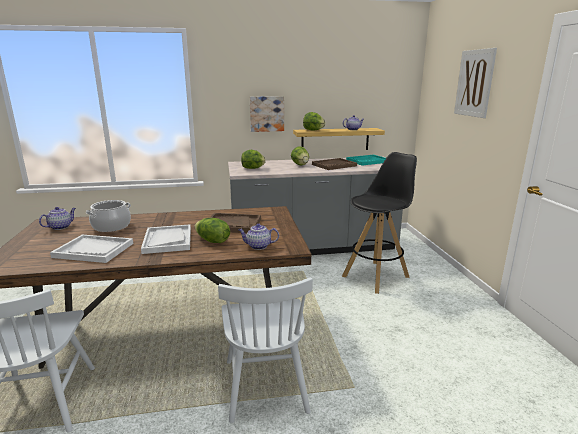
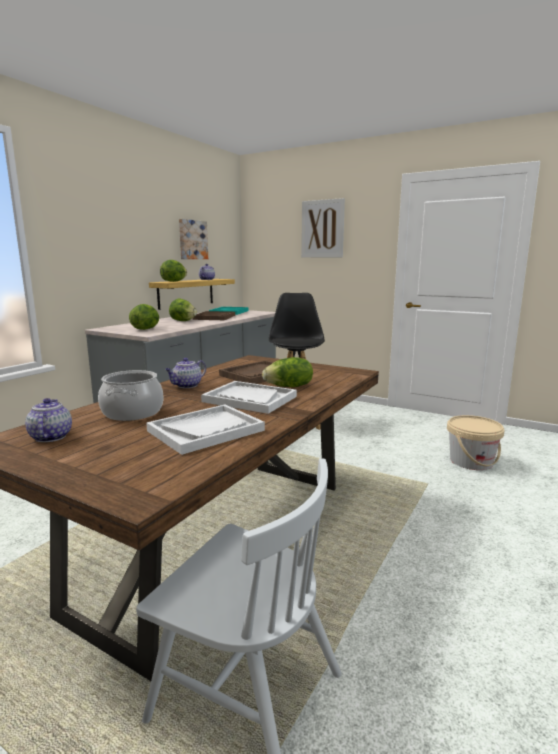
camera: 50 degrees left, 5 degrees down
(258, 246) = (334, 378): teapot -> teapot (186, 386)
(265, 385) = (386, 518): white chair -> none
(266, 113) = (120, 262): picture -> picture (192, 240)
(449, 401) = (471, 461): none -> beige bucket

